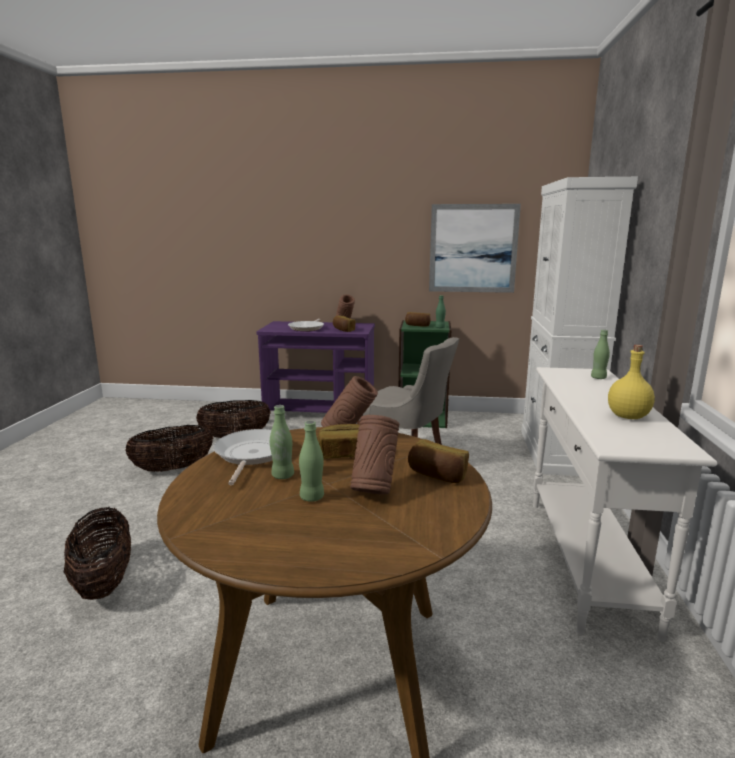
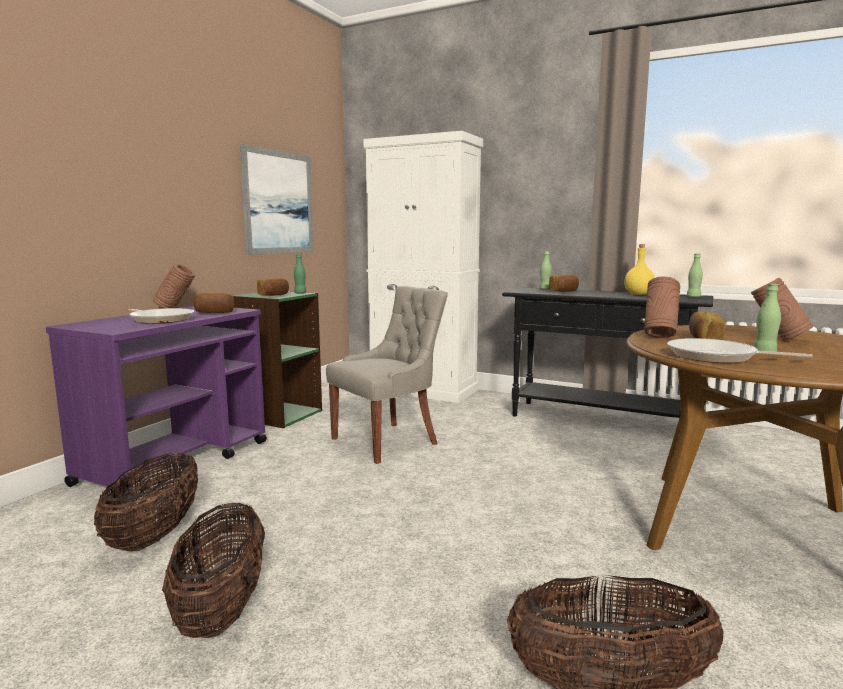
camera: 70 degrees left, 5 degrees down
(312, 497) = (803, 349): green bottle -> green bottle (693, 297)
(437, 475) = (739, 329): bread -> bread (564, 291)
(585, 561) = (598, 420): white console table -> black console table

